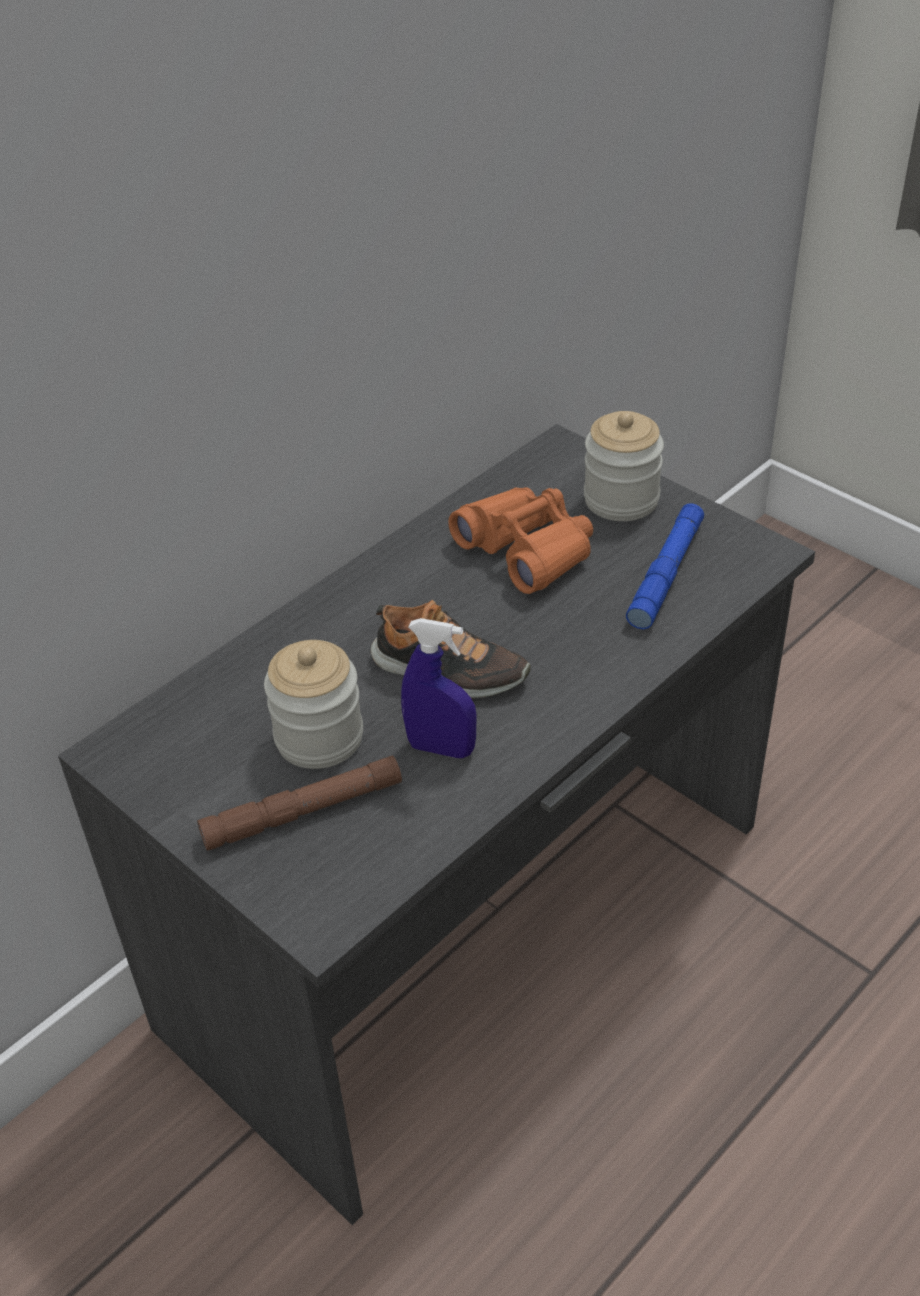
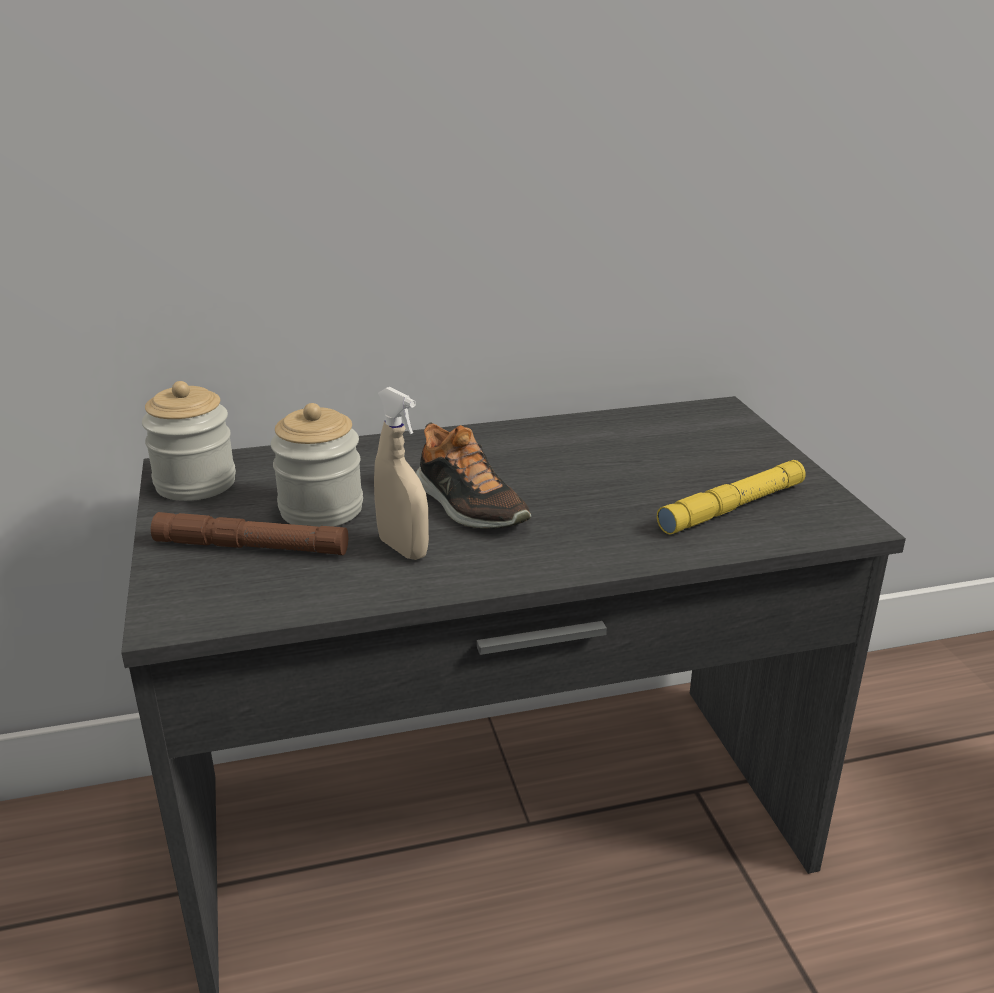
camera: 30 degrees right, 15 degrees down
(441, 748) = (403, 548): blue spray bottle -> beige spray bottle
(527, 550) = (622, 457): orange binoculars -> none
(621, 499) = (742, 451): jar -> jar (195, 483)
(666, 574) = (732, 507): blue flashlight -> yellow flashlight

